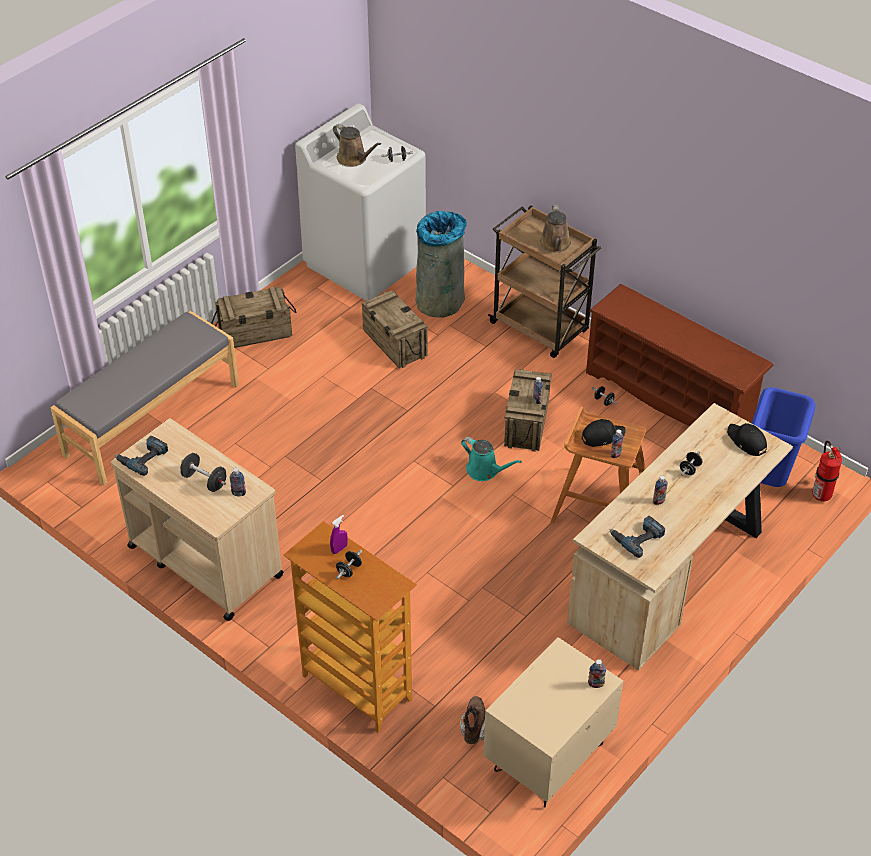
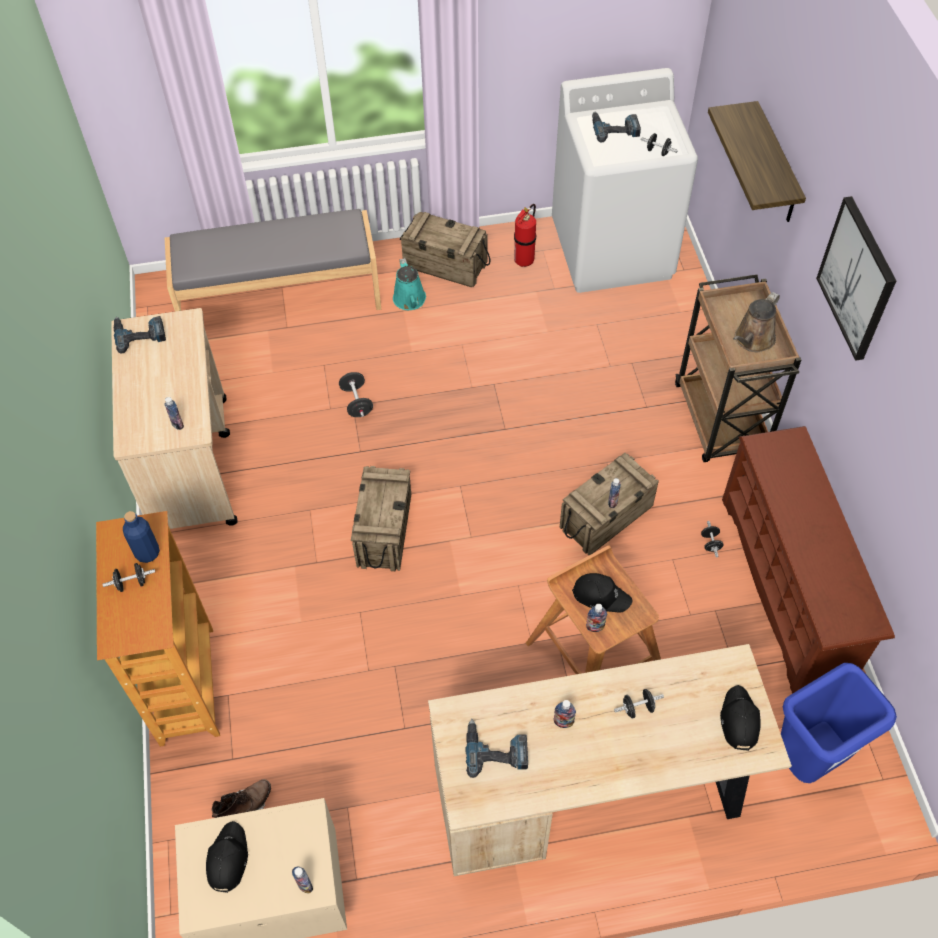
camera: 40 degrees right, 10 degrees up
(204, 481) = (163, 391): black dumbbell -> black dumbbell (357, 402)
(339, 549) = (147, 553): purple spray bottle -> blue bottle
(354, 159) = (614, 129): brown watering can -> power drill
(394, 343) = (559, 350): crate -> crate (384, 531)
(440, 300) = (648, 330): grey trash can -> none
(485, 471) = (516, 542): turquoise watering can -> turquoise watering can (410, 301)
(504, 124) = (776, 166): none -> shelf
(537, 704) = (227, 859): none -> black cap
(626, 156) = (857, 278): none -> picture
(820, 494) = (854, 820): fire extinguisher -> fire extinguisher (525, 260)

